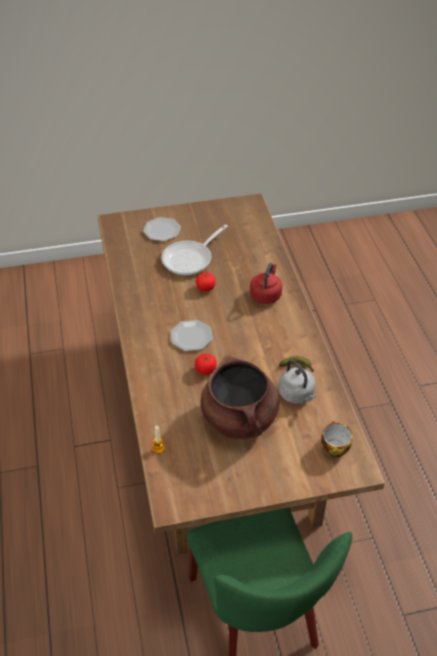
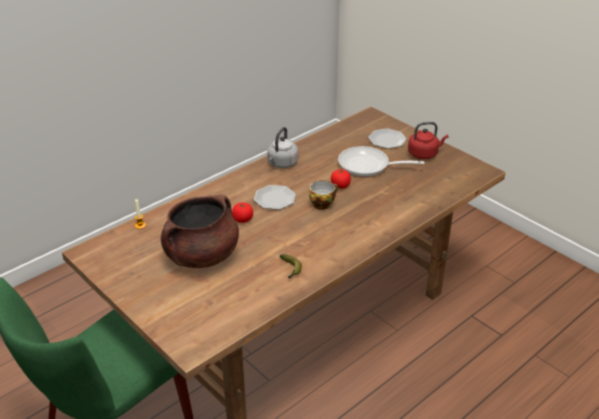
camera: 60 degrees right, 10 degrees down
(266, 294) = (367, 220): red kettle -> red kettle (424, 154)
(297, 395) = (255, 280): grey kettle -> grey kettle (282, 164)
(333, 447) = (207, 323): cup -> cup (322, 203)

